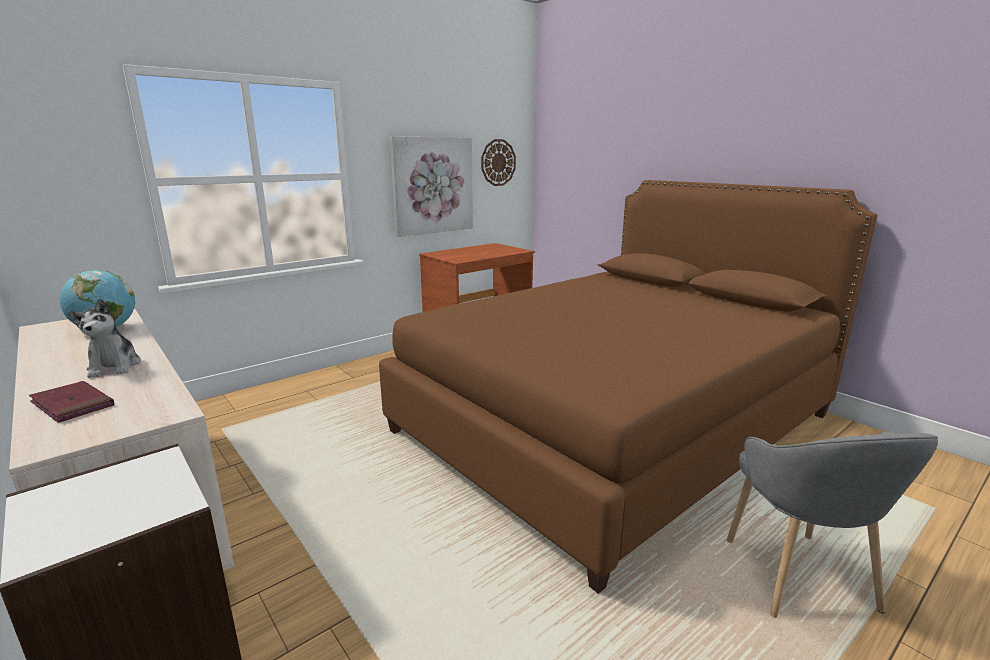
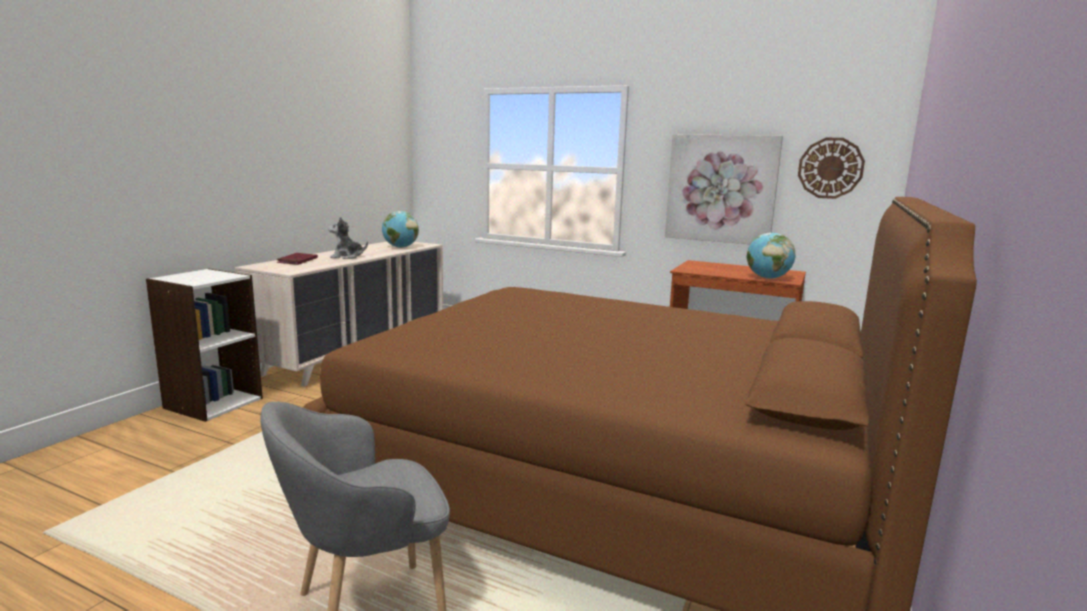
camera: 65 degrees right, 5 degrees down
(114, 366) = (347, 257): plush toy -> plush toy turned 45 degrees clockwise
(509, 251) = (767, 278): none -> globe

